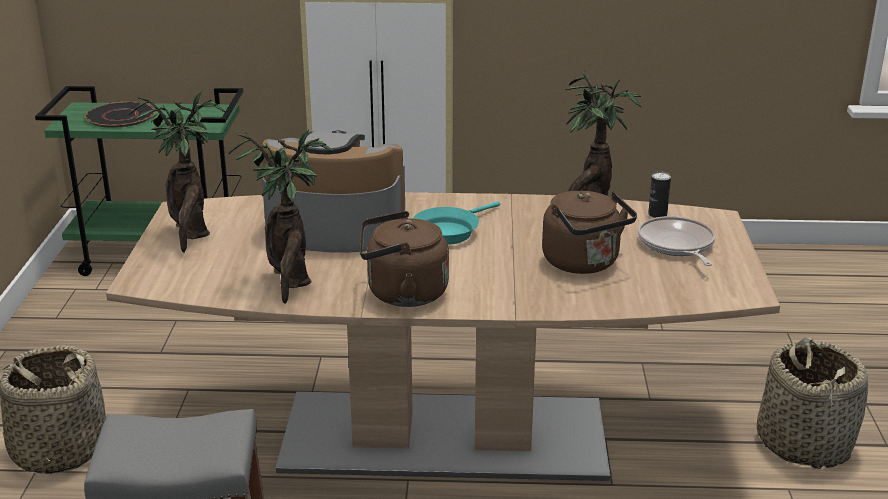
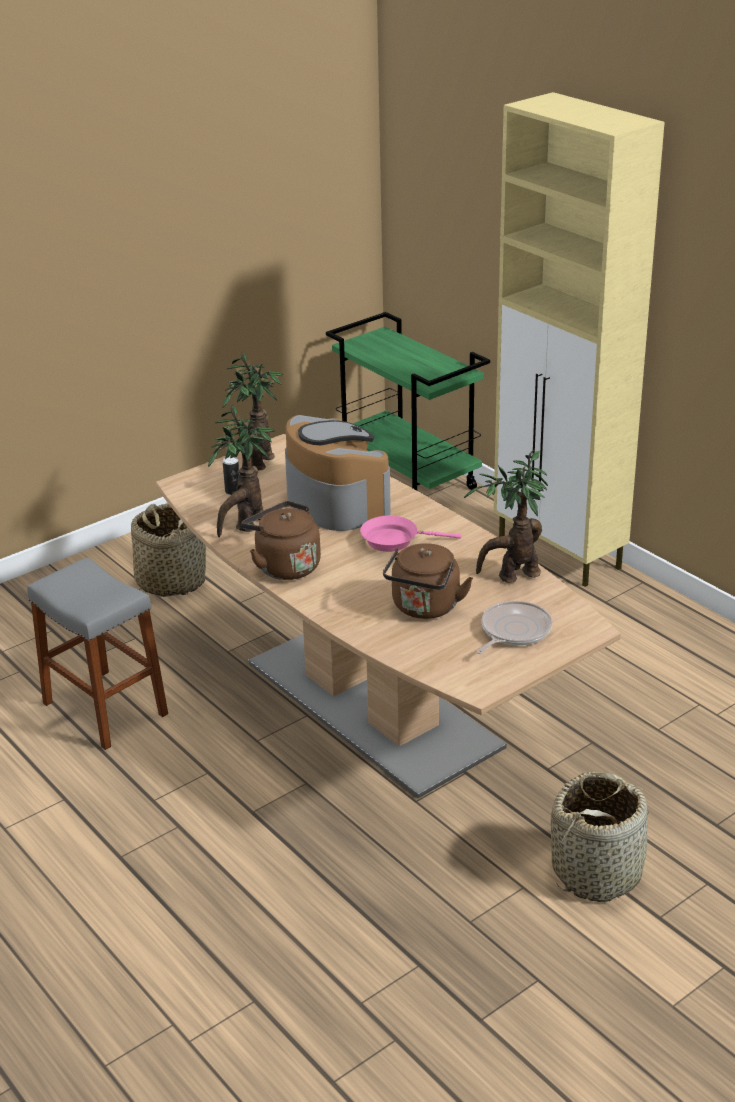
camera: 50 degrees right, 5 degrees up
(120, 116) = (392, 352): black plate -> none
(449, 231) = (394, 540): turquoise frying pan -> pink frying pan
(657, 214) = (554, 603): can -> can (232, 491)

